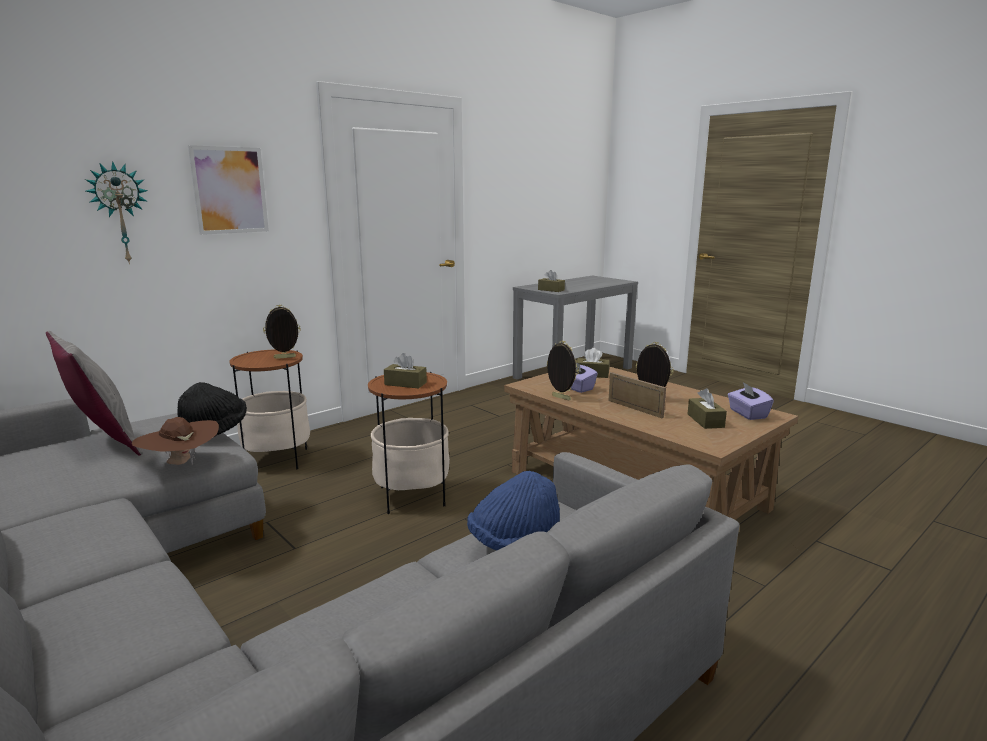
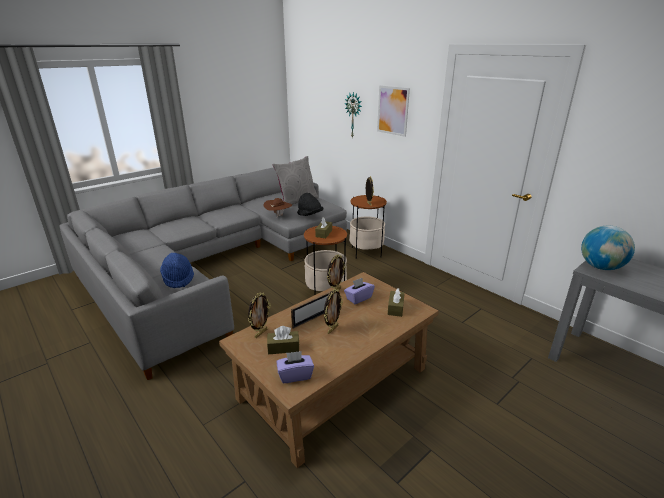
camera: 90 degrees right, 10 degrees up
(551, 290) = (600, 267): brown tissue box -> globe
(685, 434) = (260, 333): none -> picture frame

